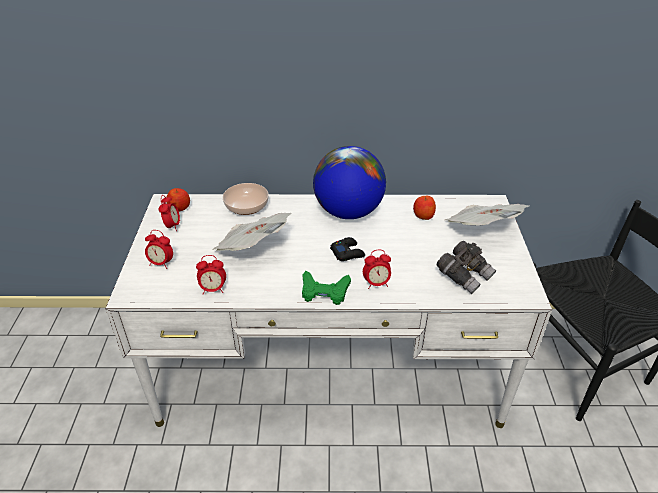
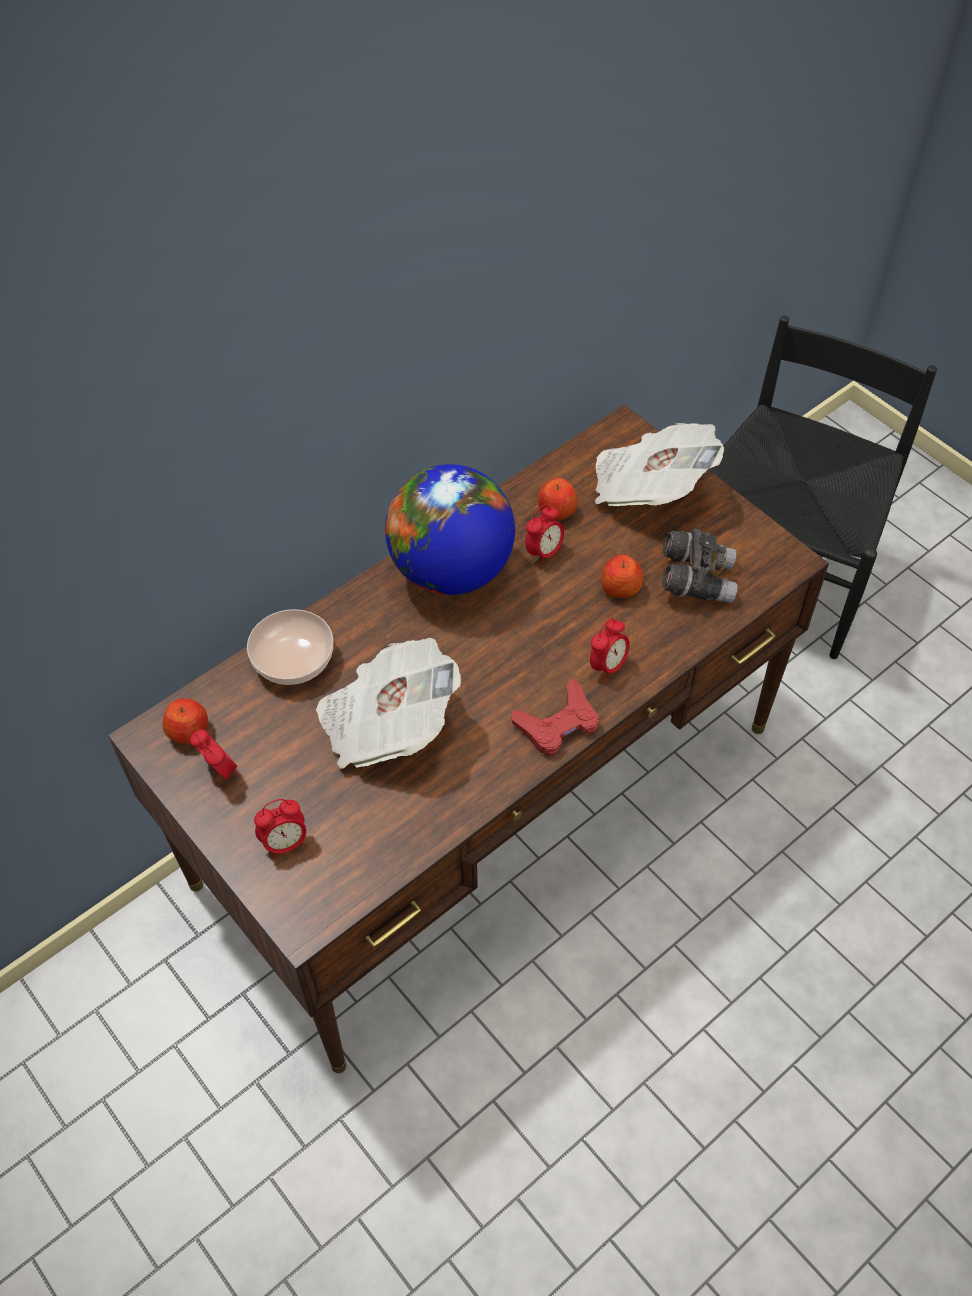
camera: 40 degrees left, 15 degrees up
(213, 289) = (411, 827): alarm clock -> alarm clock (544, 552)
(324, 291) = (558, 724): green game controller -> red game controller
(329, 366) = (486, 804): white desk -> brown desk
(347, 253) = (523, 642): black game controller -> none
(420, 258) = (620, 587): none -> apple

